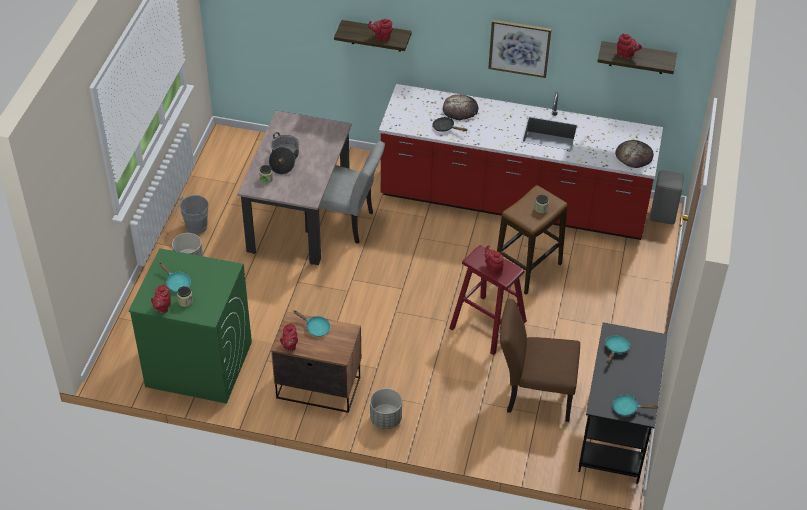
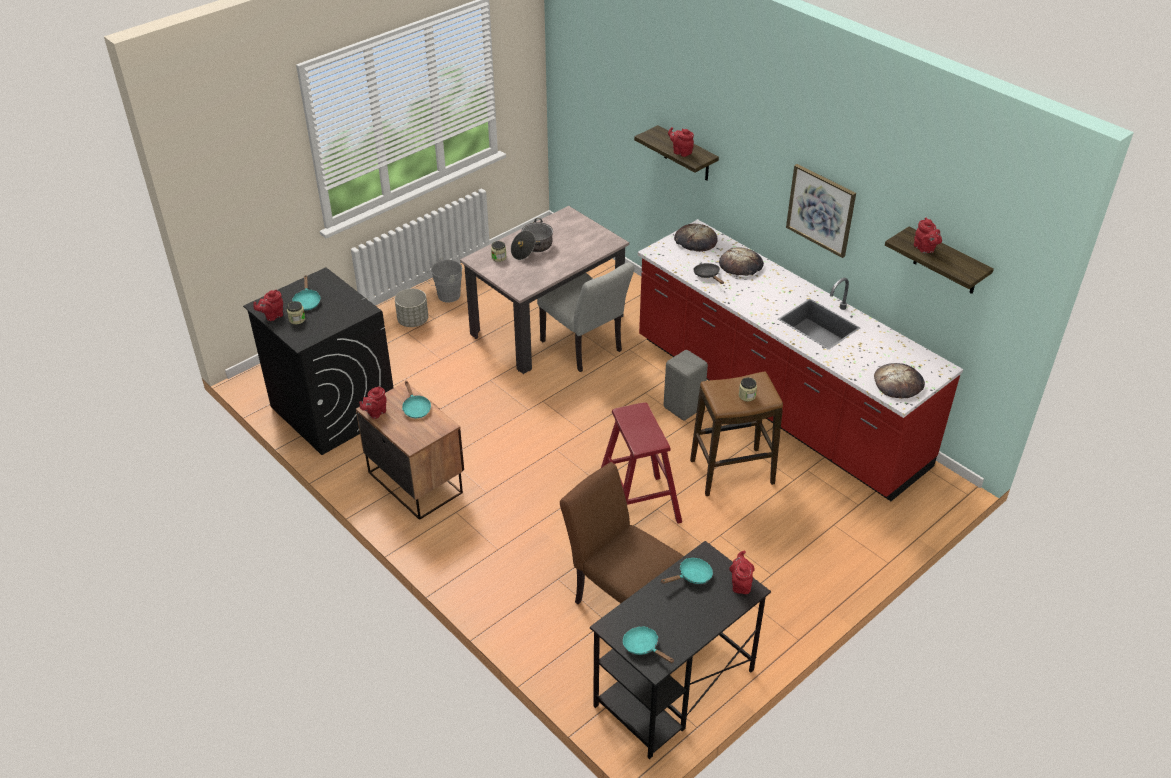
camera: 35 degrees right, 5 degrees down
(198, 364) = (332, 409): green washing machine -> black washing machine
(385, 419) = (447, 544): grey planter -> none
(411, 103) = (695, 240): none -> bread
(493, 268) = (638, 430): red teapot -> red teapot (740, 584)
(663, 215) = (942, 489): grey stool -> grey stool (683, 408)

